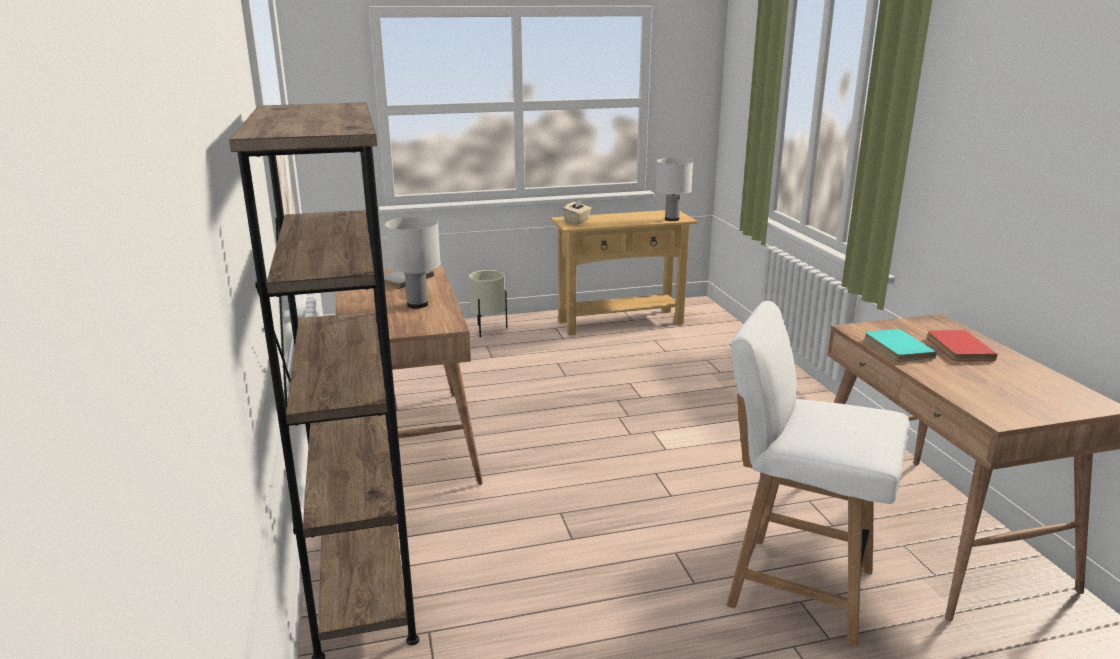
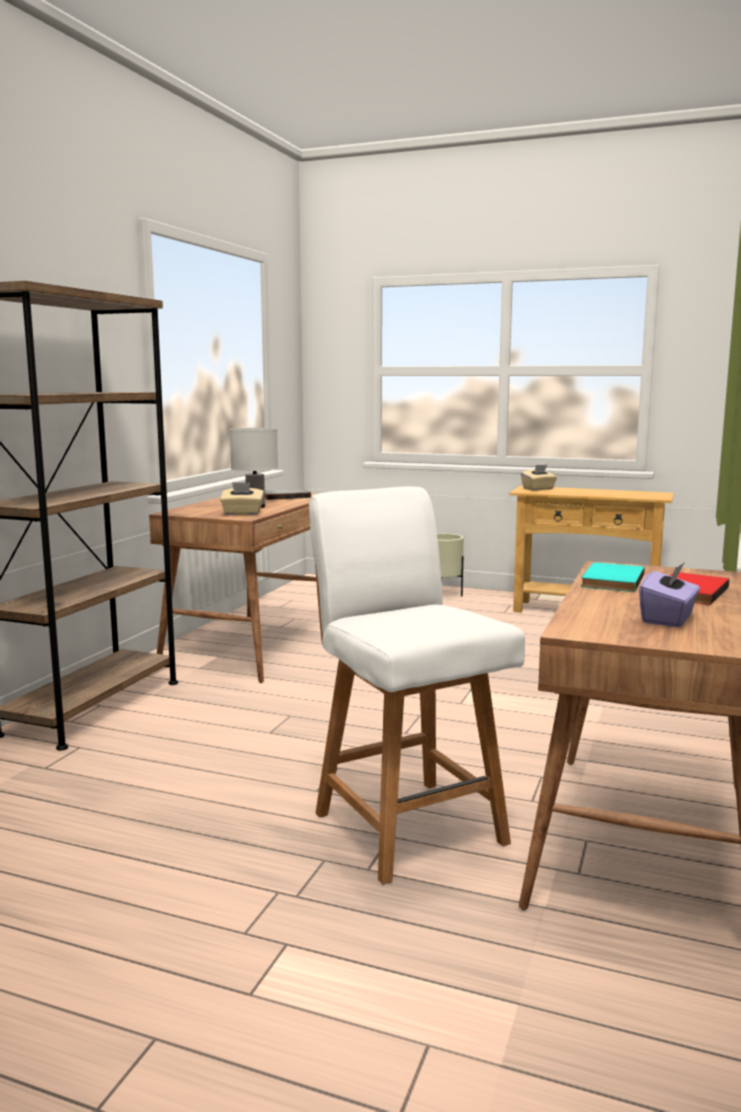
camera: 35 degrees right, 10 degrees down
(431, 319) = (242, 513): none -> beige tissue box
(672, 219) = (644, 496): white table lamp -> none
(1010, 385) = (668, 619): none -> purple tissue box

